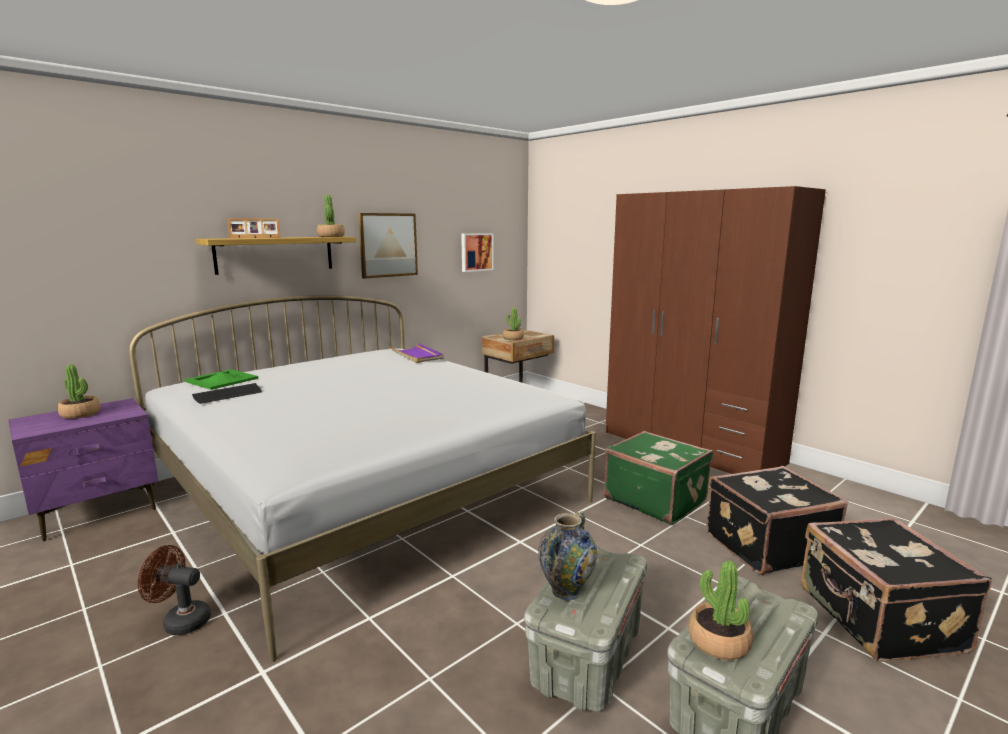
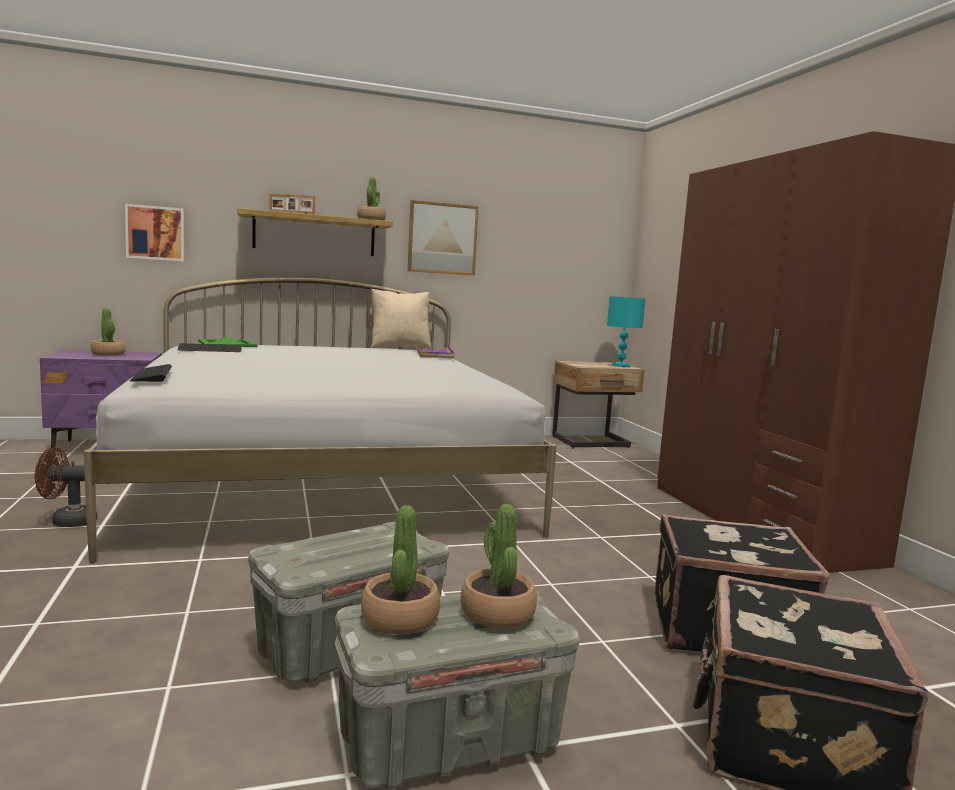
camera: 25 degrees right, 5 degrees down
(180, 621) = (67, 521): brown fan -> brown fan turned 45 degrees counterclockwise
(269, 456) = (152, 375): none -> keyboard
(368, 350) = (399, 348): none -> beige pillow
(476, 252) = (557, 259): picture -> picture (155, 233)
(513, 338) = (587, 365): potted plant -> potted plant (497, 613)
(533, 333) = (621, 365): none -> turquoise table lamp
(566, 591) = (316, 545): vase -> none
(655, 499) = (631, 554): green suitcase -> none

